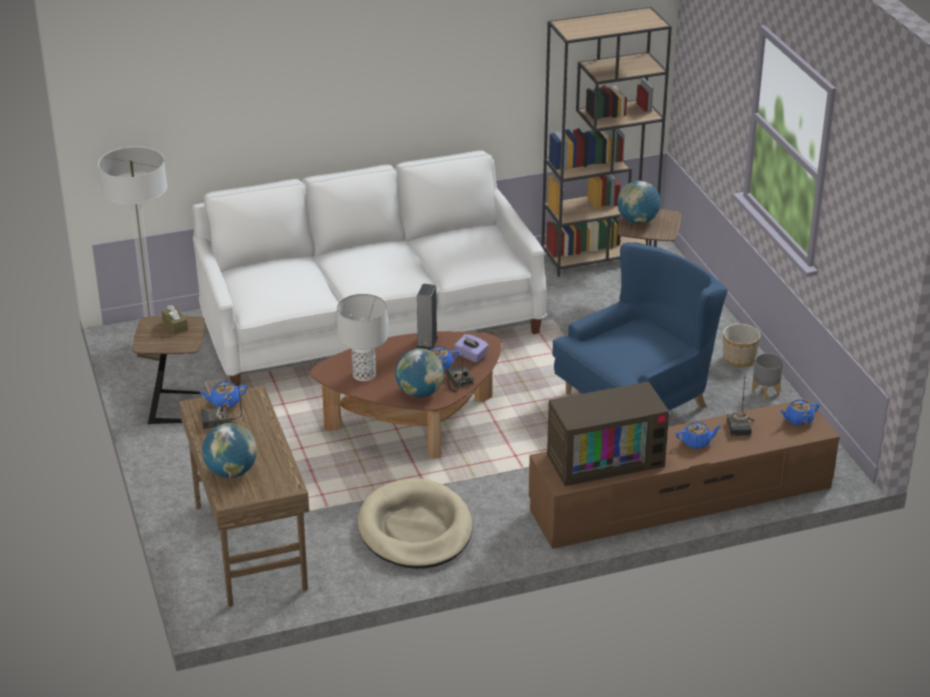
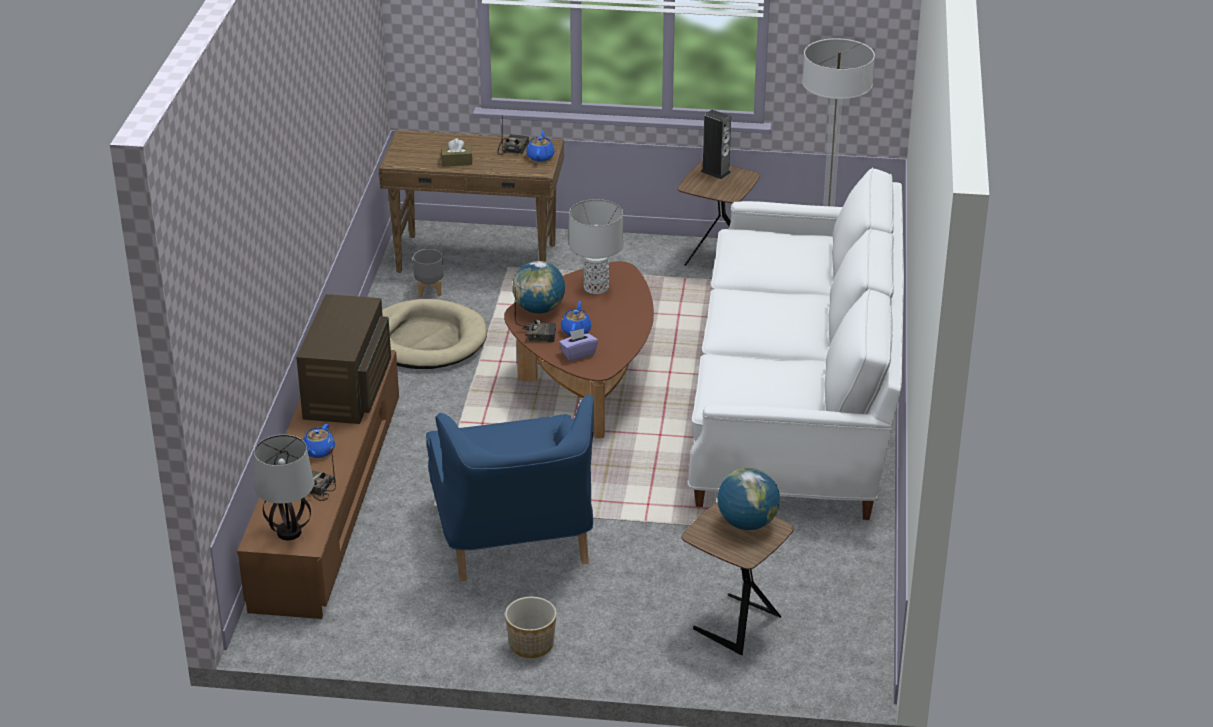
camera: 115 degrees right, 0 degrees up
(175, 325) = (731, 186): brown tissue box -> brown tissue box (456, 162)
(231, 472) = (438, 143): globe -> none
(427, 342) = (625, 335): speaker -> speaker (715, 172)
(598, 256) = (850, 615): bookcase -> none
(765, 392) = (450, 638): grey planter -> grey planter (429, 290)
(798, 420) = (289, 533): blue teapot -> table lamp

